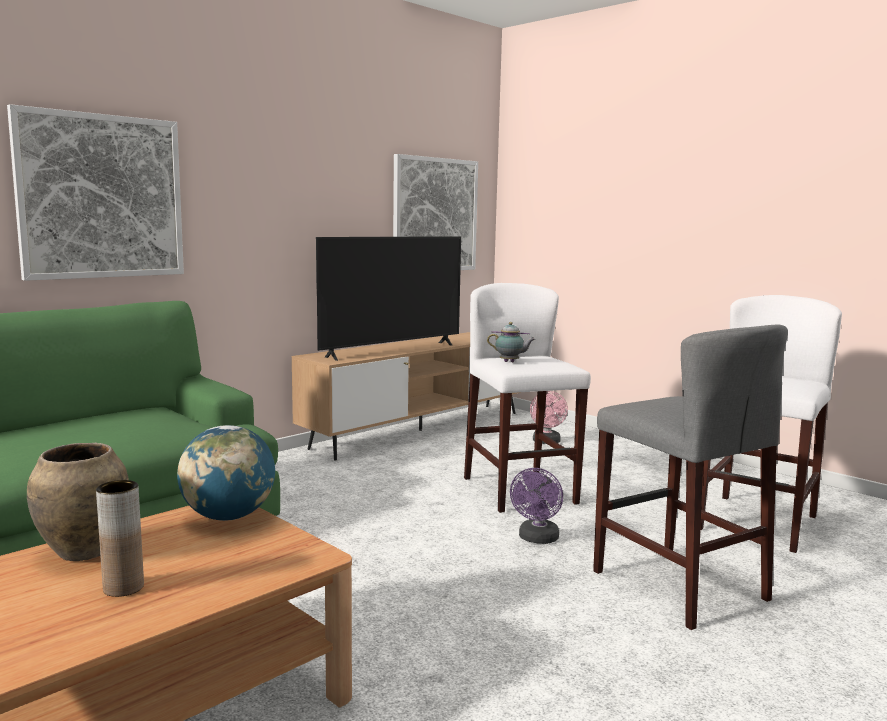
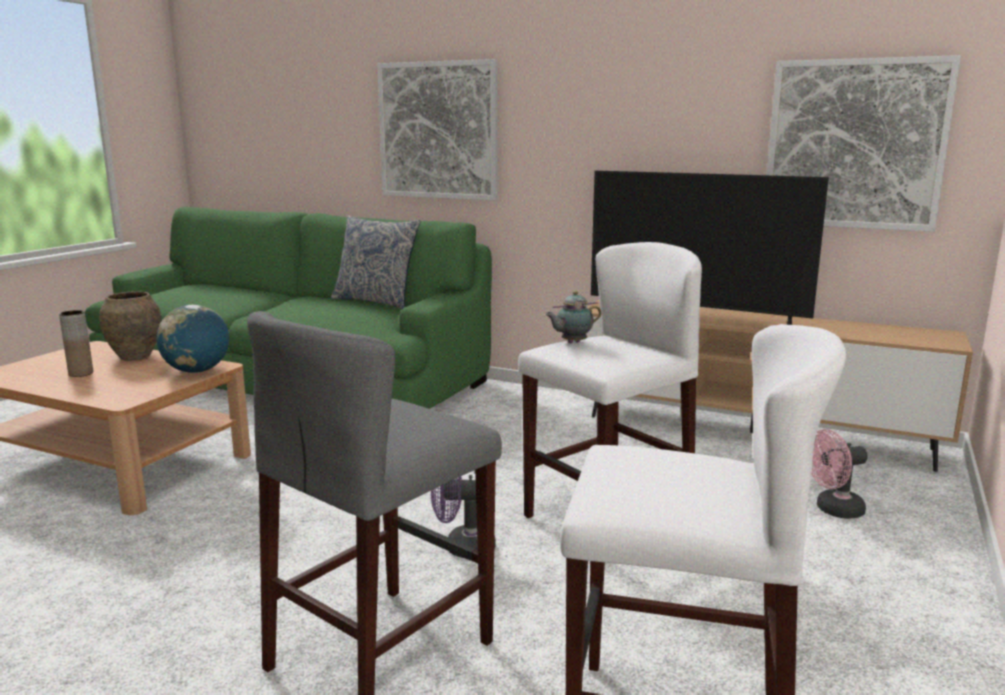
camera: 70 degrees right, 5 degrees up
(98, 414) = (376, 301): none -> pillow
(510, 362) = (572, 343): teapot -> teapot turned 75 degrees clockwise

